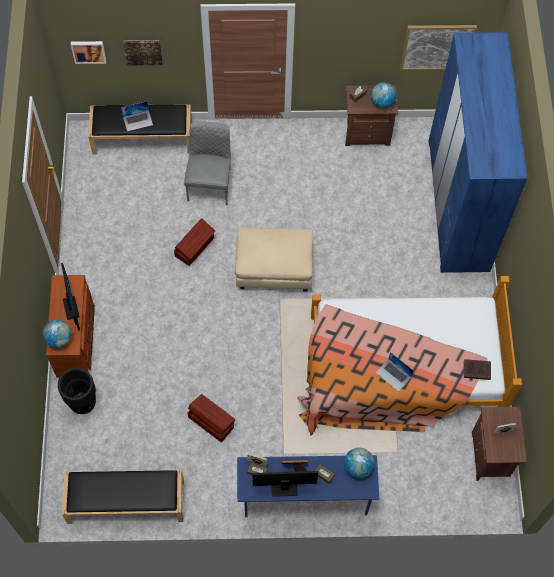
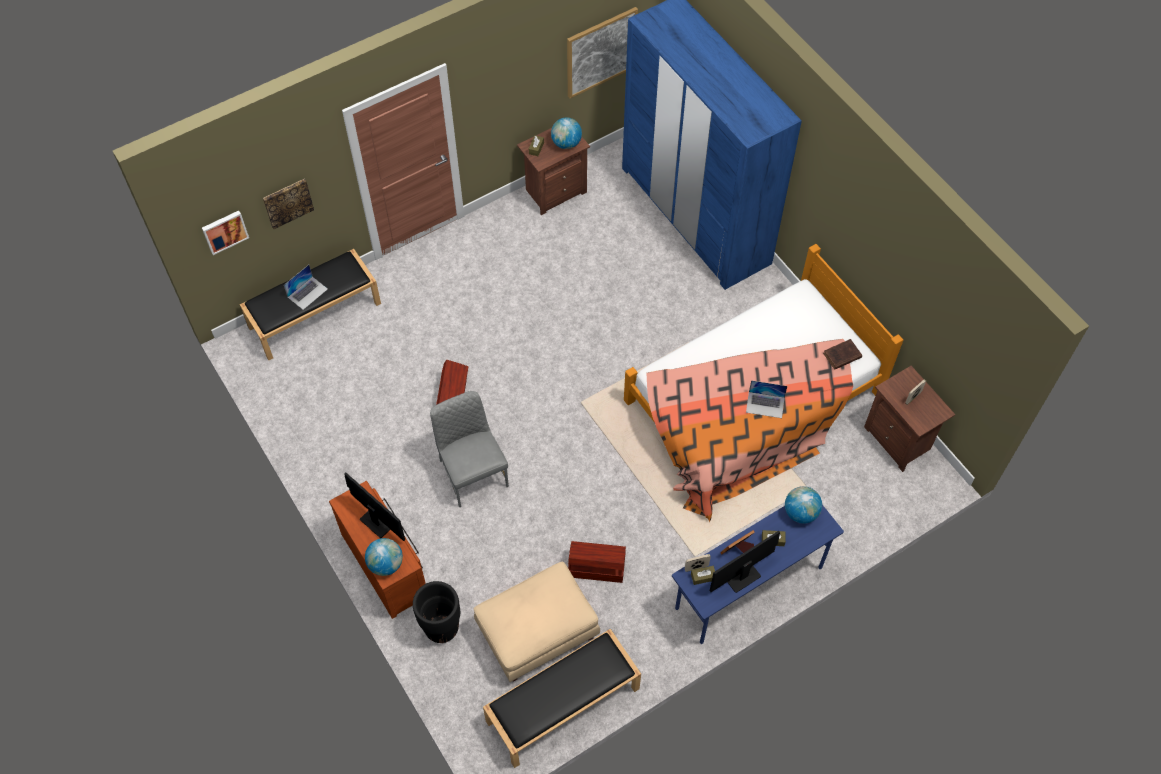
camera: 30 degrees left, 5 degrees down
(210, 184) = (424, 324): grey chair -> grey chair (472, 472)
(274, 269) = (554, 375): beige ottoman -> beige ottoman (537, 632)

